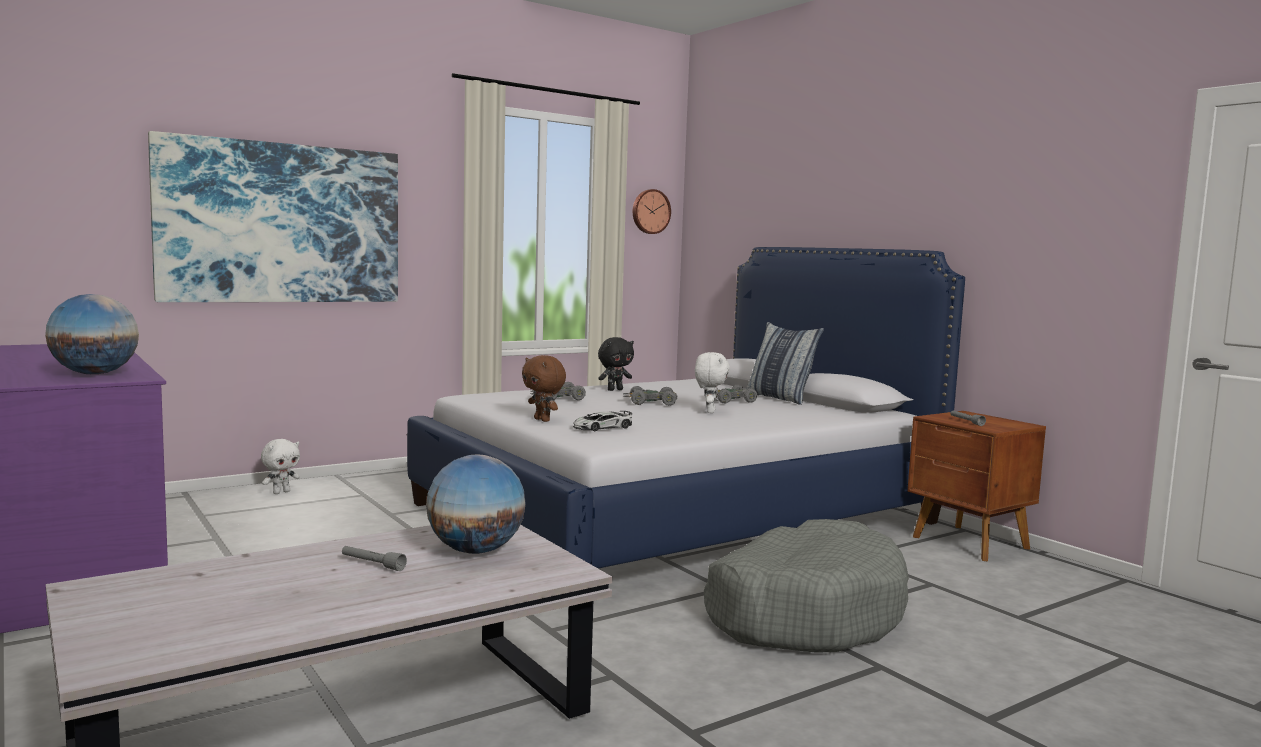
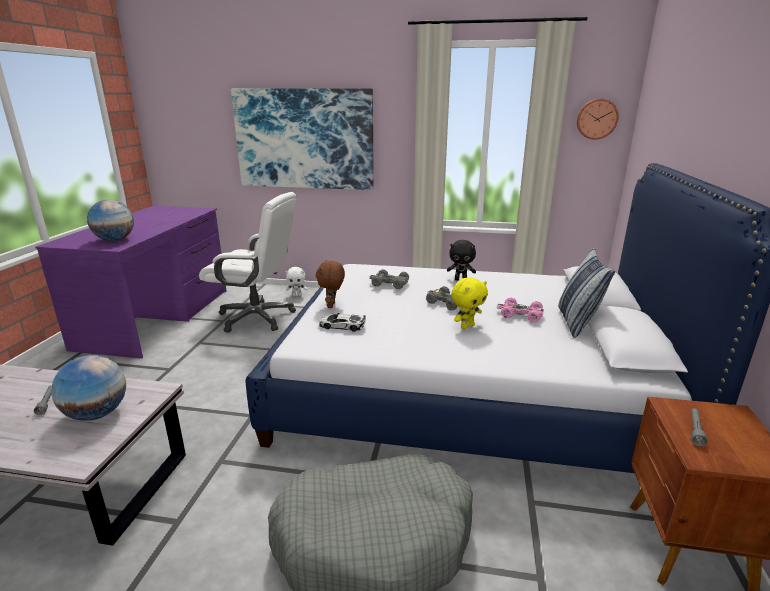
camera: 45 degrees right, 15 degrees up
(271, 523) = (257, 317): none -> white office chair
(709, 411) = (467, 326): white plush toy -> yellow plush toy
(730, 400) = (520, 315): grey toy car -> pink toy car

